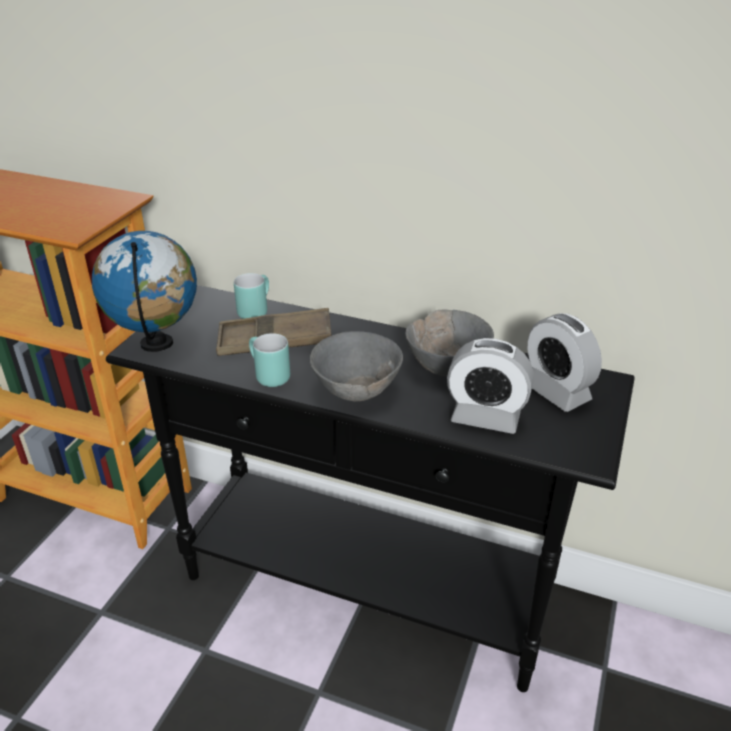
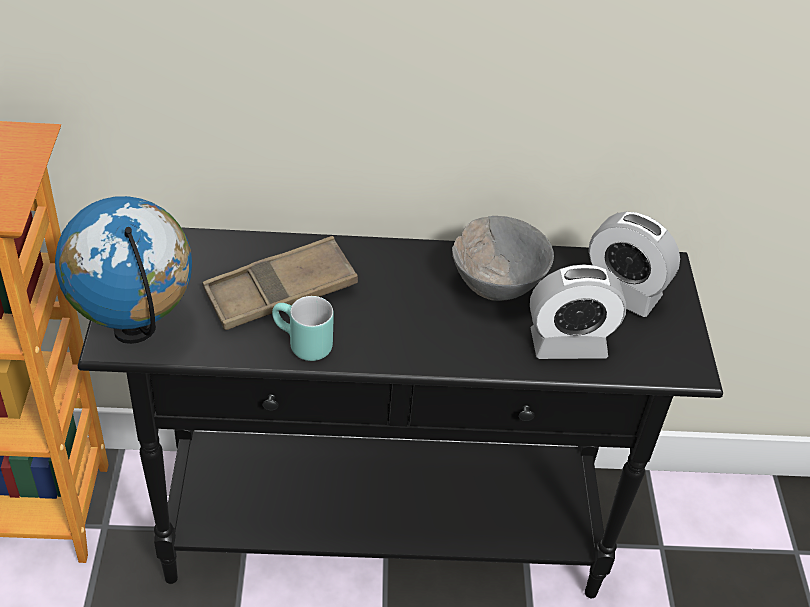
camera: 25 degrees left, 10 degrees up
(254, 310) = (227, 251): turquoise mug -> none
(356, 393) = (416, 344): grey bowl -> none

